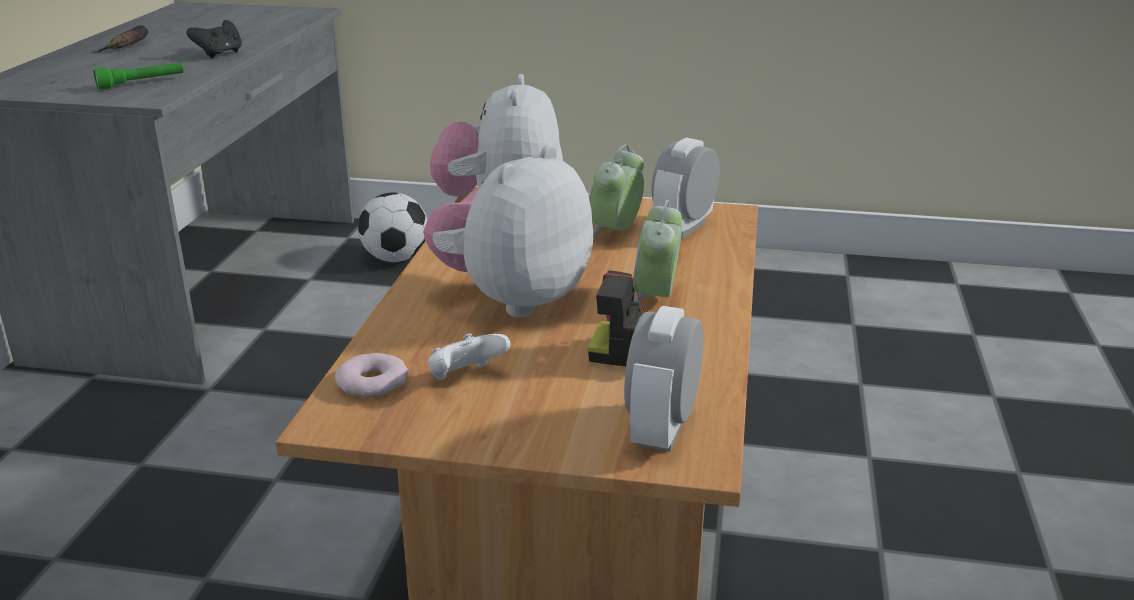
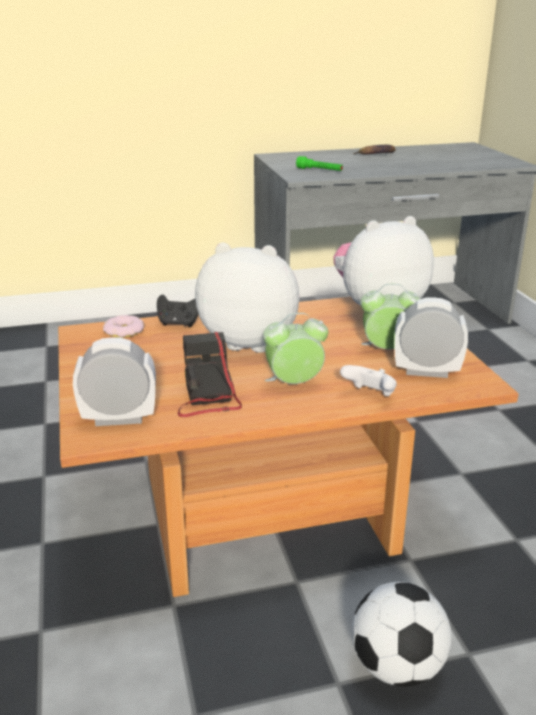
camera: 65 degrees right, 0 degrees up
(220, 54) = (392, 169): black game controller -> black game controller (179, 324)
(396, 259) = (484, 352): football -> football (396, 667)
(465, 378) = (144, 351): white game controller -> white game controller (369, 395)

